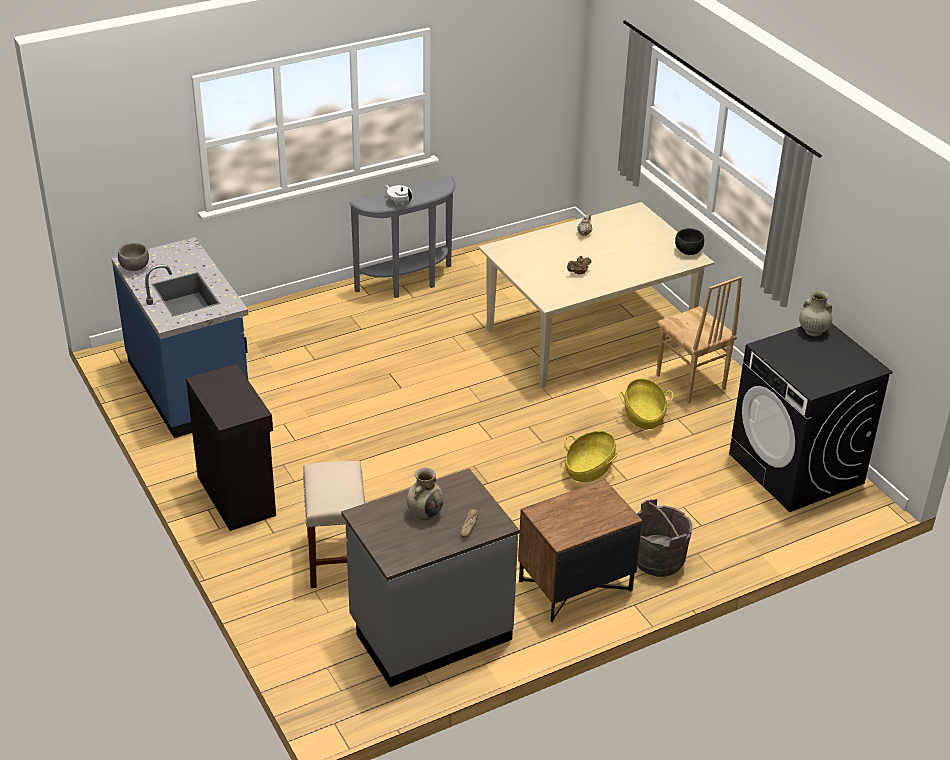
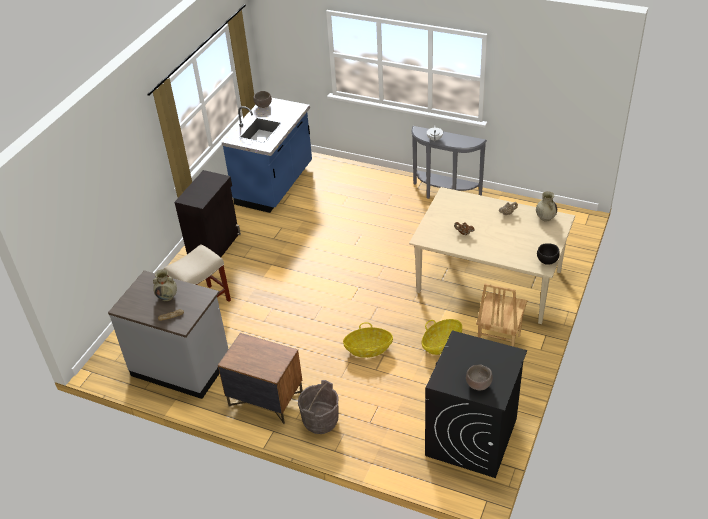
camera: 55 degrees right, 5 degrees up
(812, 331) = (503, 351): beige vase -> beige vase (545, 217)
(842, 368) = (478, 385): none -> brown bowl

